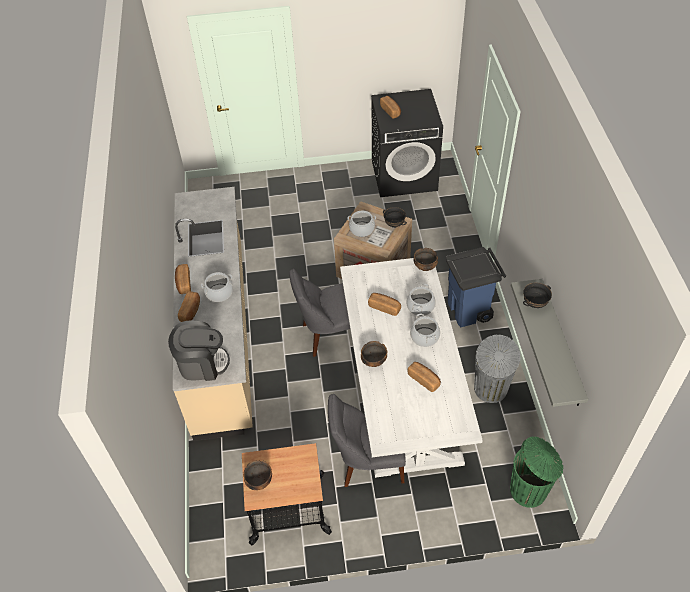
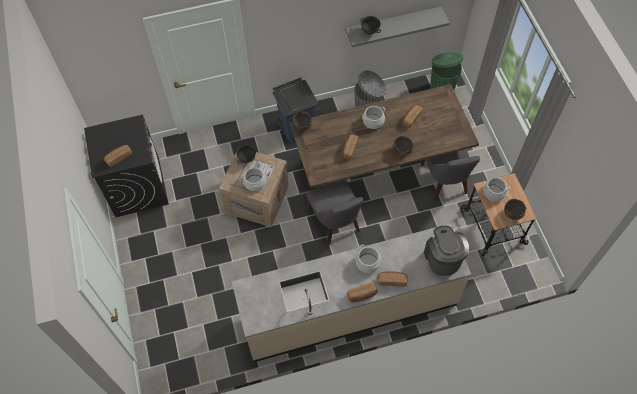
camera: 100 degrees left, 10 degrees up
(402, 389) = (379, 166): white dining table -> brown dining table
(420, 306) = (344, 126): cooking pot -> cooking pot (494, 193)

